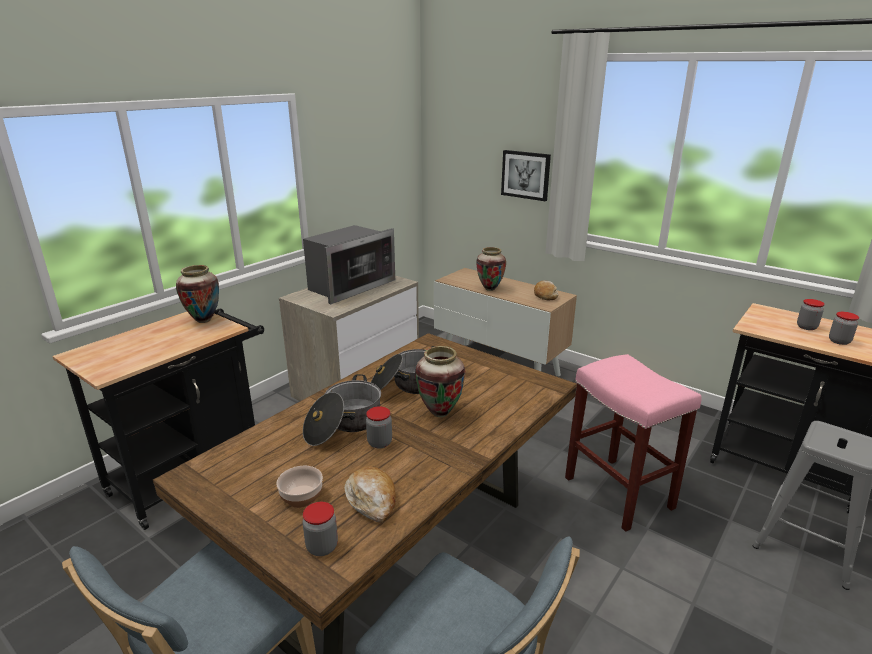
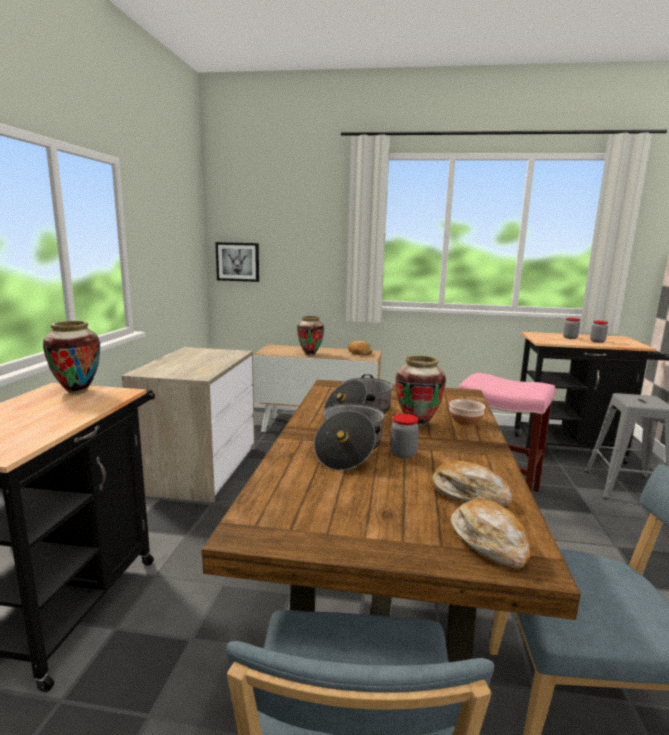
camera: 30 degrees left, 10 degrees down
(301, 497) = (402, 511): bowl -> bowl (465, 420)
(322, 547) = (490, 542): jar -> bread
(349, 286) = (189, 359): microwave -> none
(526, 175) = (318, 256): picture -> picture (238, 261)

